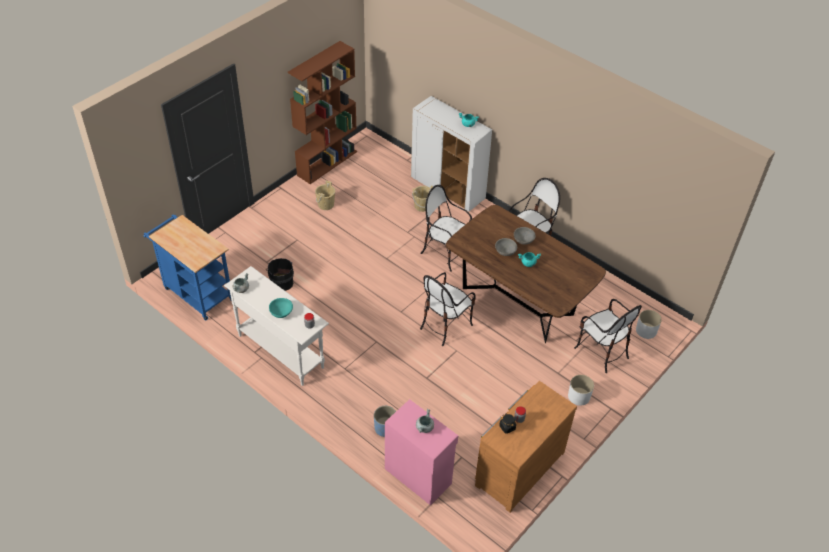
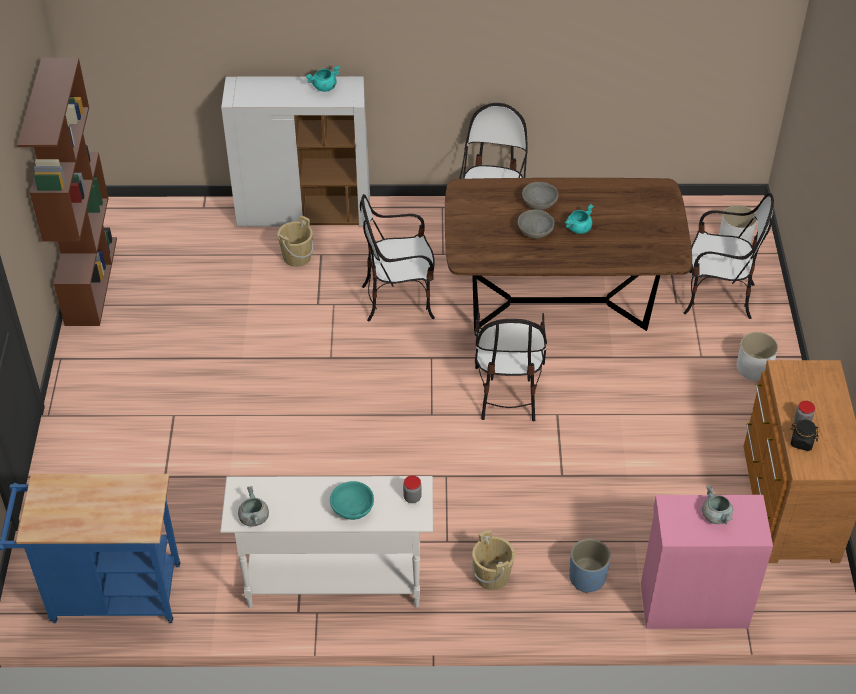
camera: 40 degrees left, 0 degrees up
(281, 282) = (221, 489): black bucket -> none
(326, 204) = (158, 339): beige bucket -> beige bucket (492, 576)

